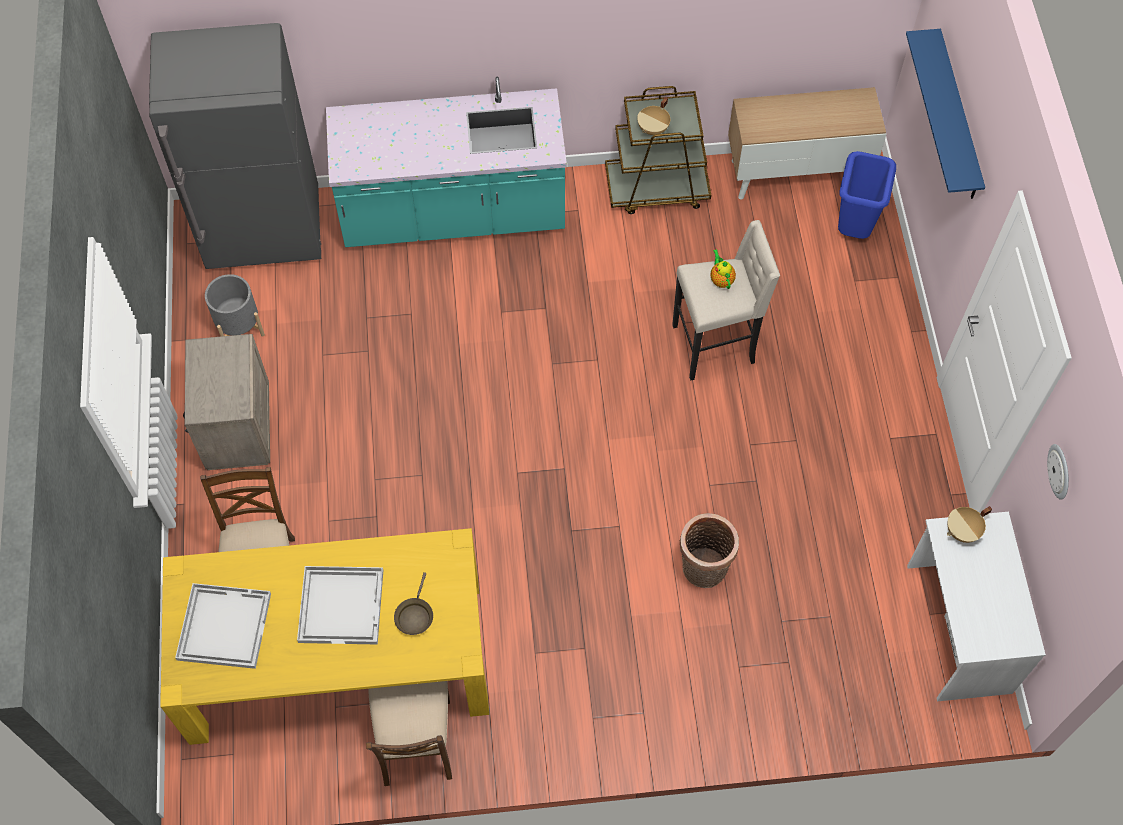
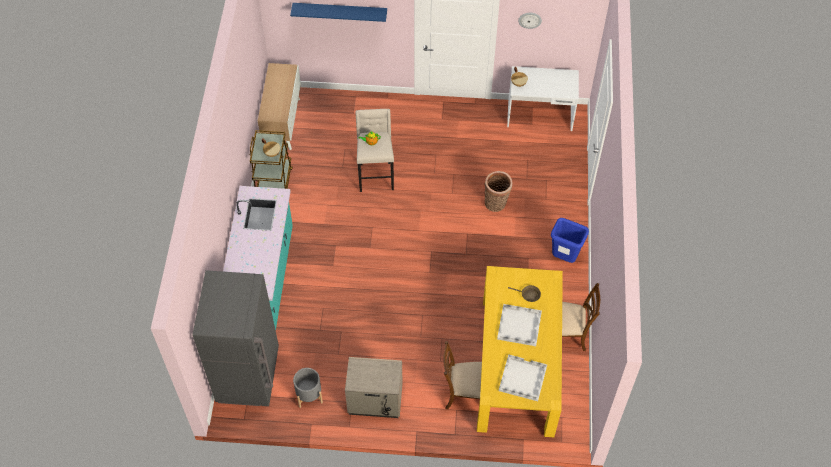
camera: 80 degrees left, 5 degrees down
(853, 230) = (323, 107): blue trash can -> blue trash can (564, 258)

